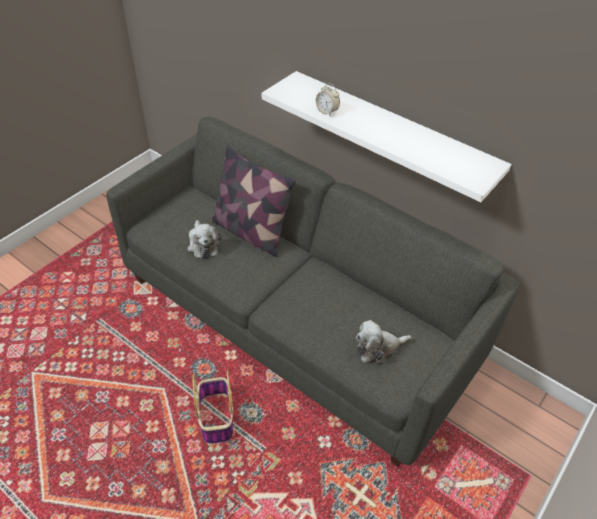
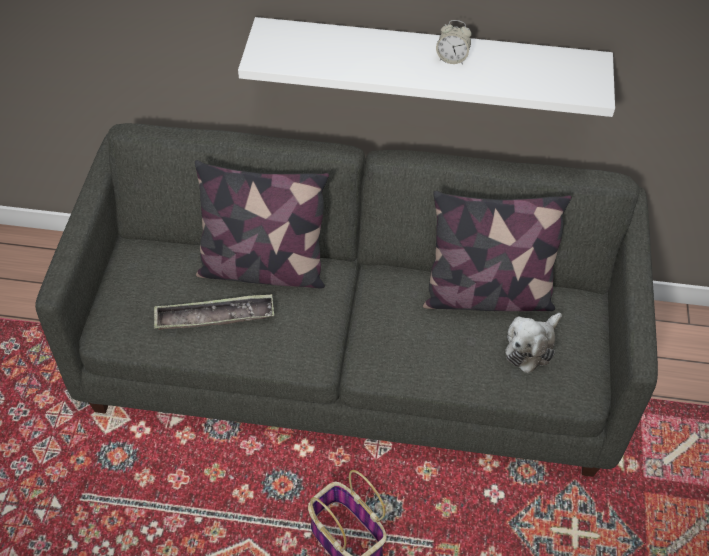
camera: 30 degrees left, 5 degrees up
(203, 245) = (214, 317): plush toy -> tray
(327, 111) = (348, 65): alarm clock -> alarm clock (452, 59)
(373, 305) = (487, 295): none -> pillow

